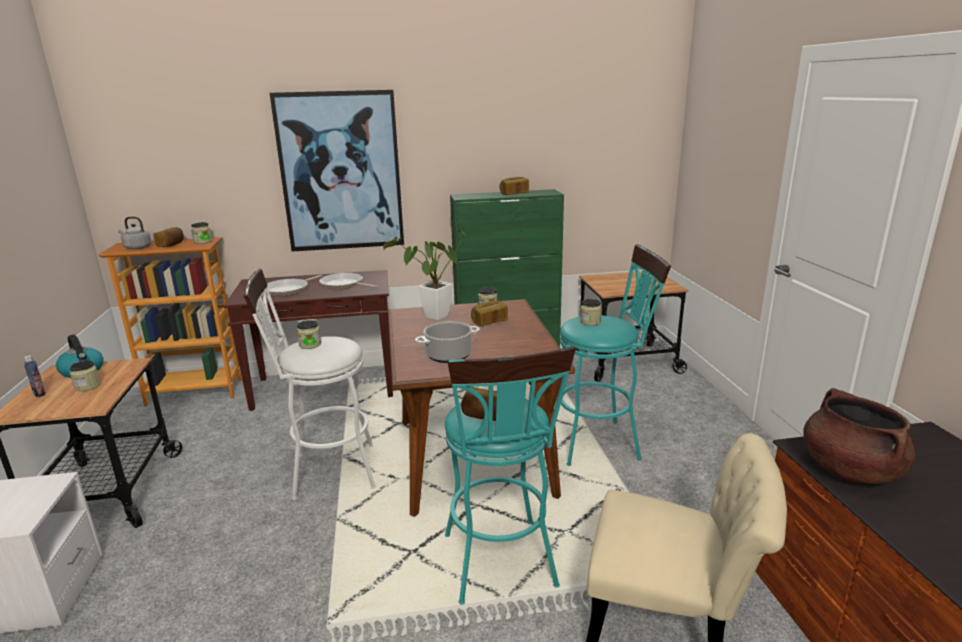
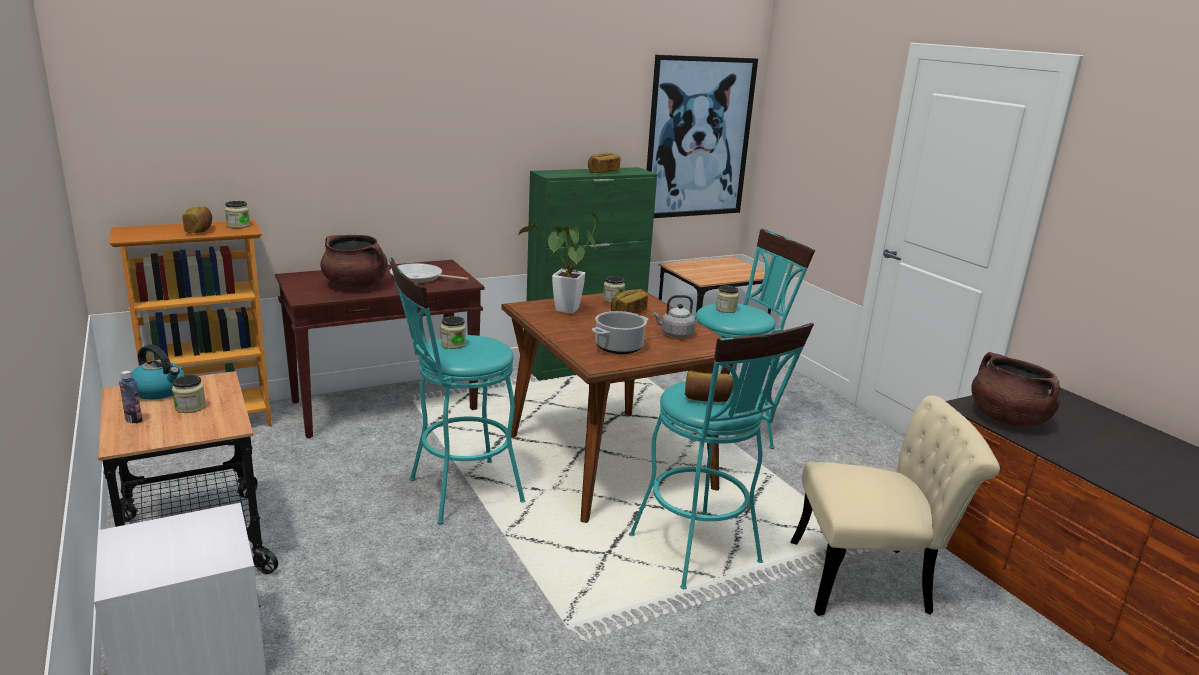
camera: 20 degrees left, 0 degrees up
(137, 248) = (154, 234): grey kettle -> grey kettle (675, 334)
(288, 290) = (356, 285): frying pan -> brown cooking pot
(325, 472) = (456, 493): white stool -> turquoise stool
(341, 172) = (406, 141): picture -> picture (699, 138)

